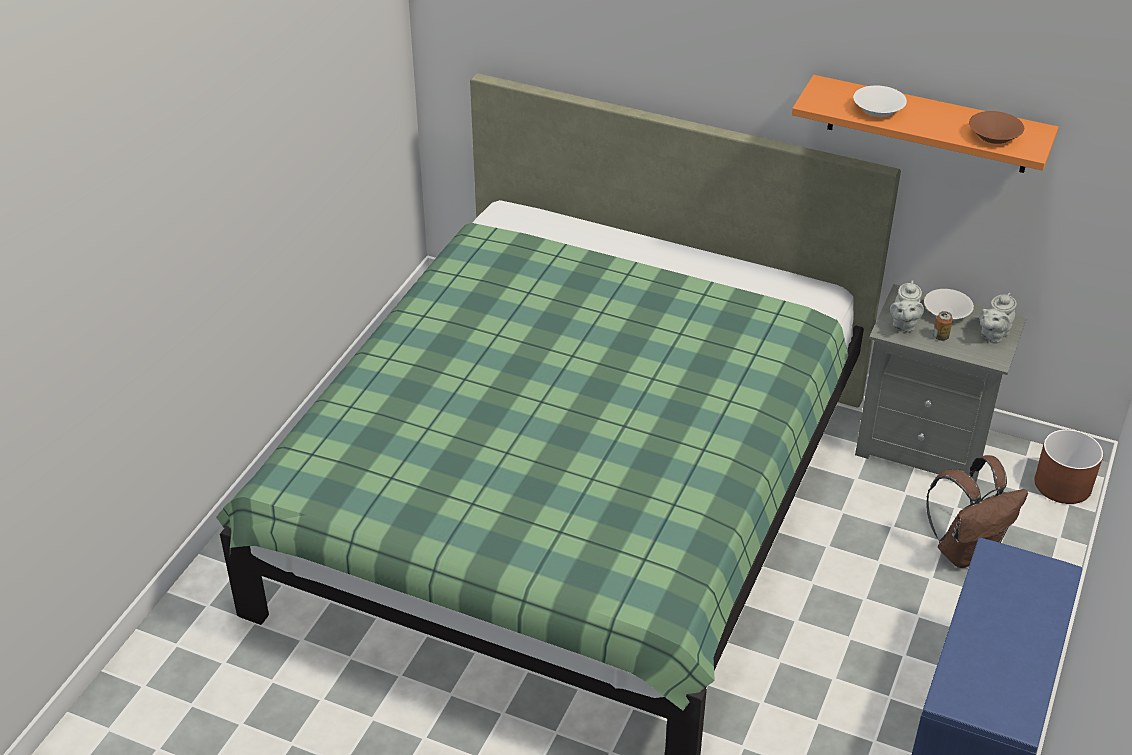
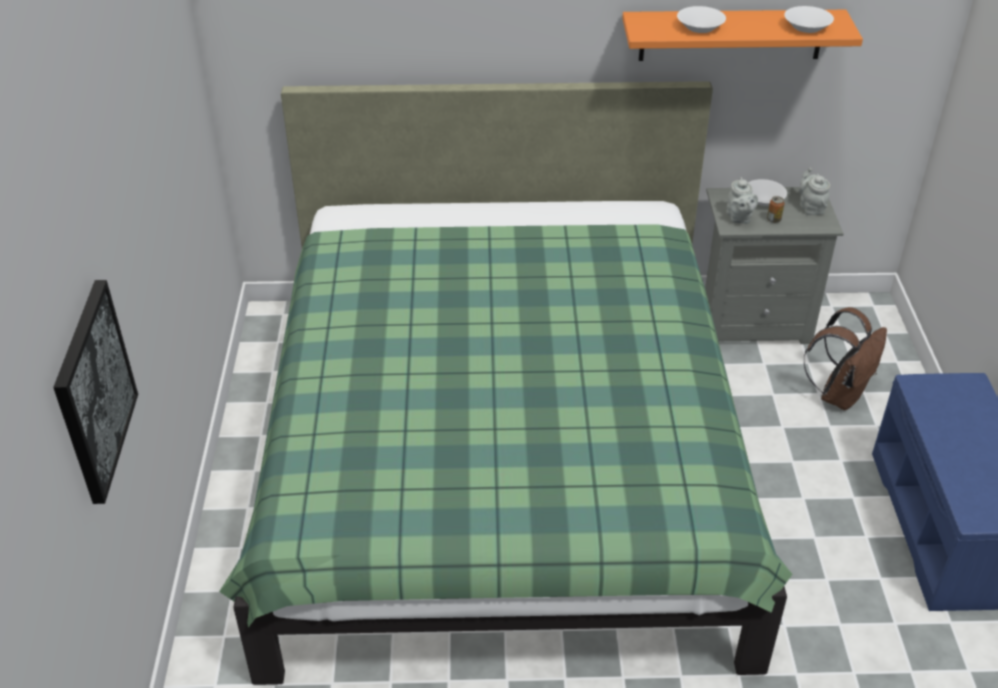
camera: 25 degrees left, 0 degrees up
(133, 304) = (93, 391): none -> picture
(993, 335) = (811, 207): grey teapot -> grey teapot turned 150 degrees clockwise
(994, 136) = (807, 27): brown bowl -> white bowl
(1063, 484) = (871, 319): brown planter -> none

